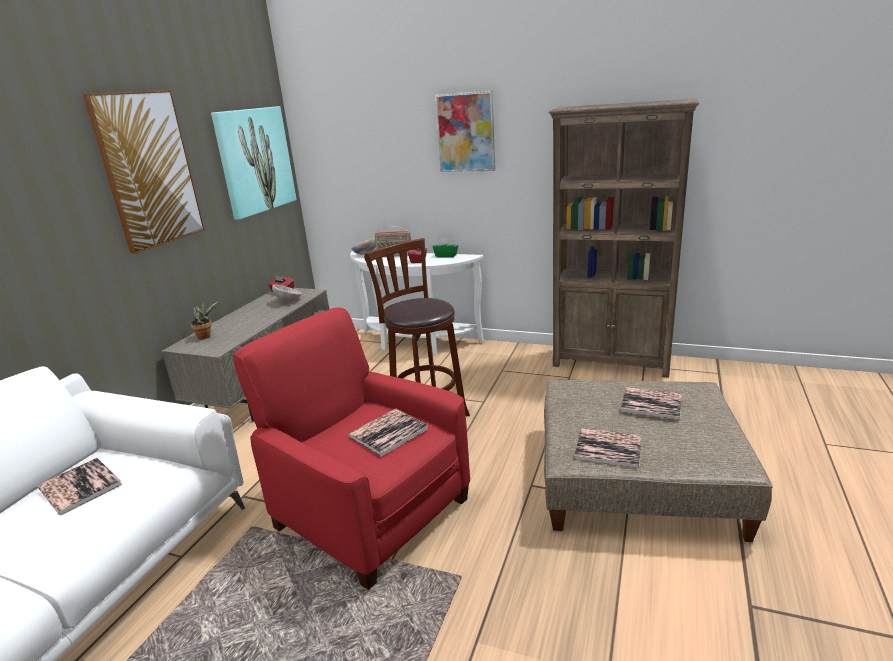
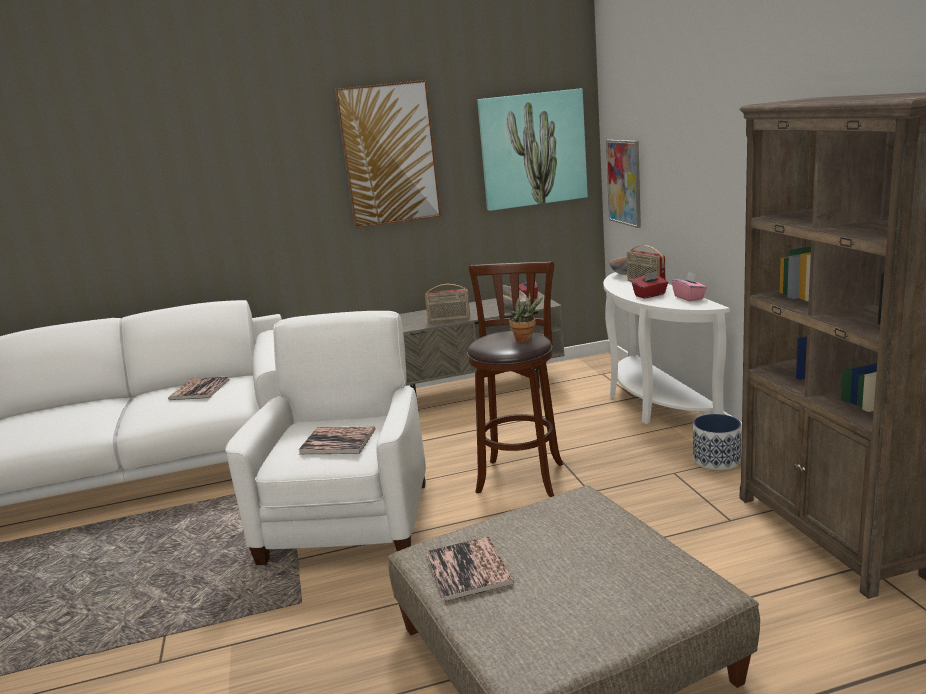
camera: 55 degrees right, 5 degrees down
(206, 336) = (407, 317): potted plant -> potted plant (526, 339)
(255, 324) = (449, 319): none -> radio
(370, 512) = (348, 520): red armchair -> white armchair
(446, 256) = (689, 298): green tissue box -> pink tissue box
(465, 132) = (725, 129): picture -> picture (624, 182)
(508, 355) = (717, 460): none -> planter
(651, 403) = (603, 564): book -> none

